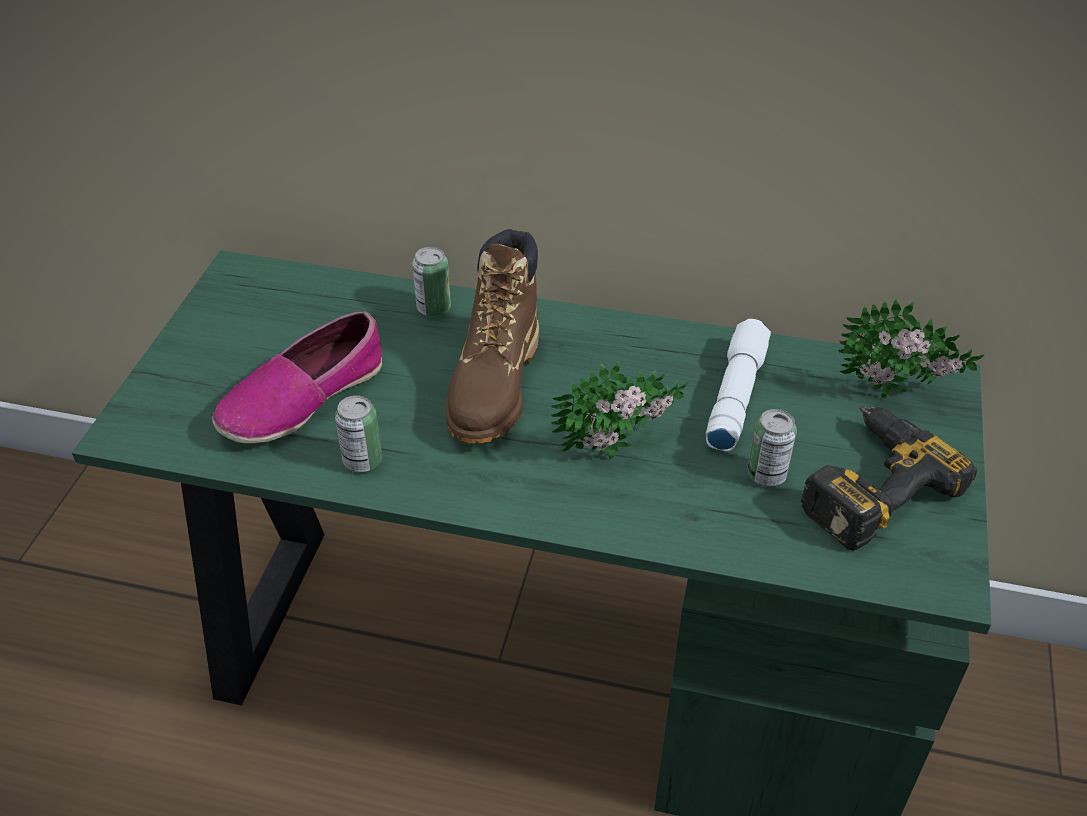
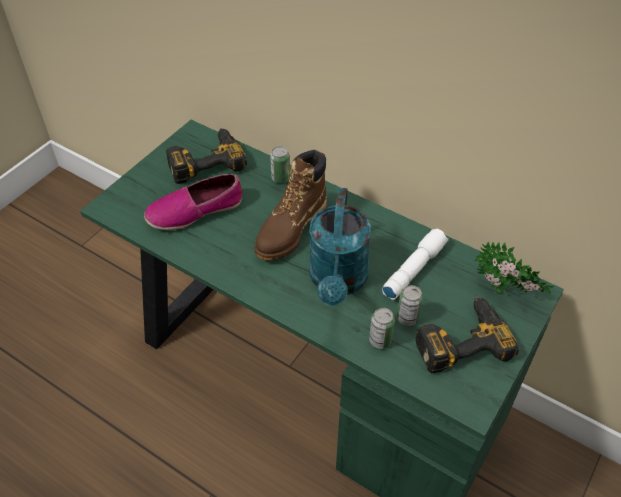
camera: 20 degrees right, 5 degrees up
(281, 310) = (205, 160): none -> power drill
(362, 461) = (208, 252): can -> can (380, 340)
(620, 449) = (338, 282): potted plant -> turquoise watering can

